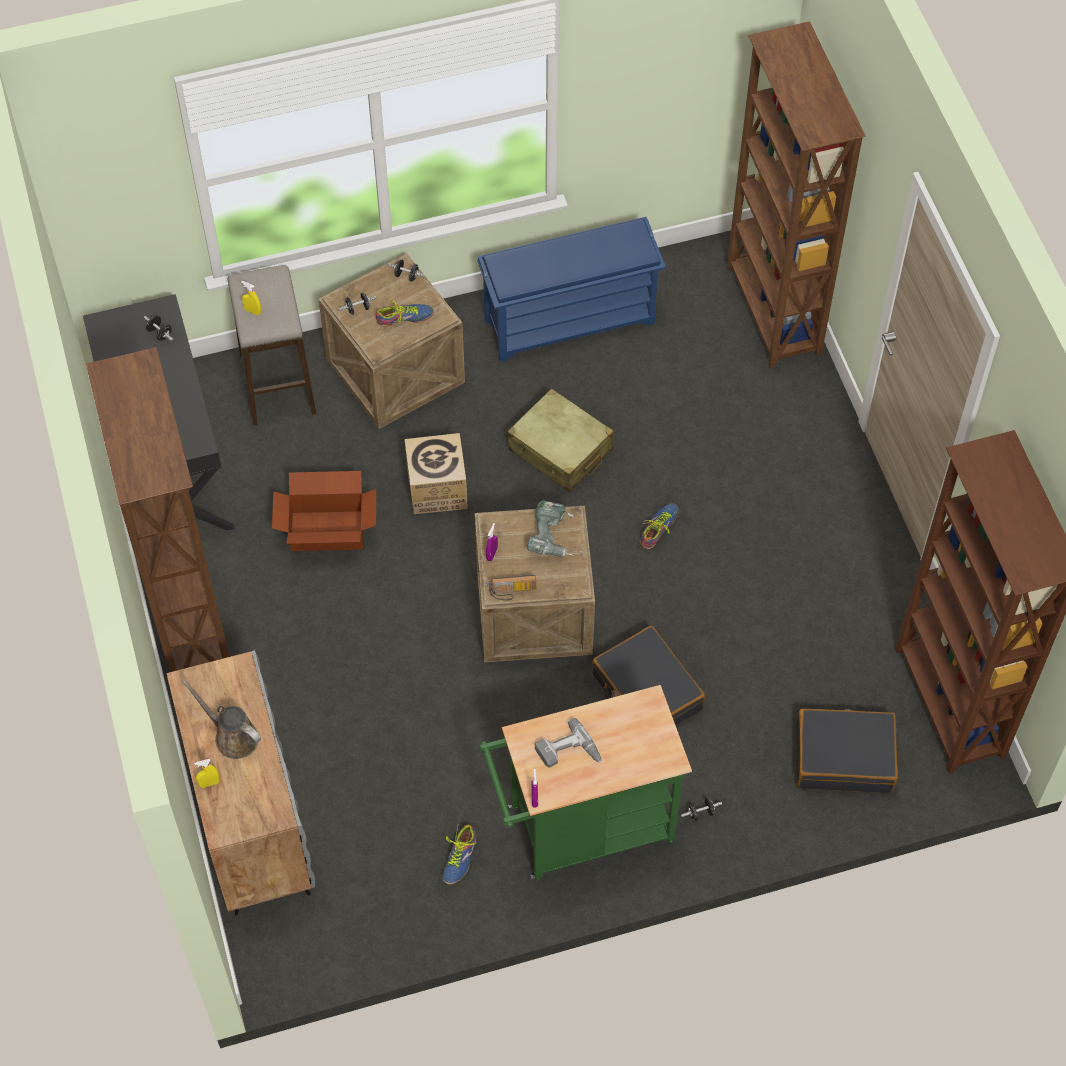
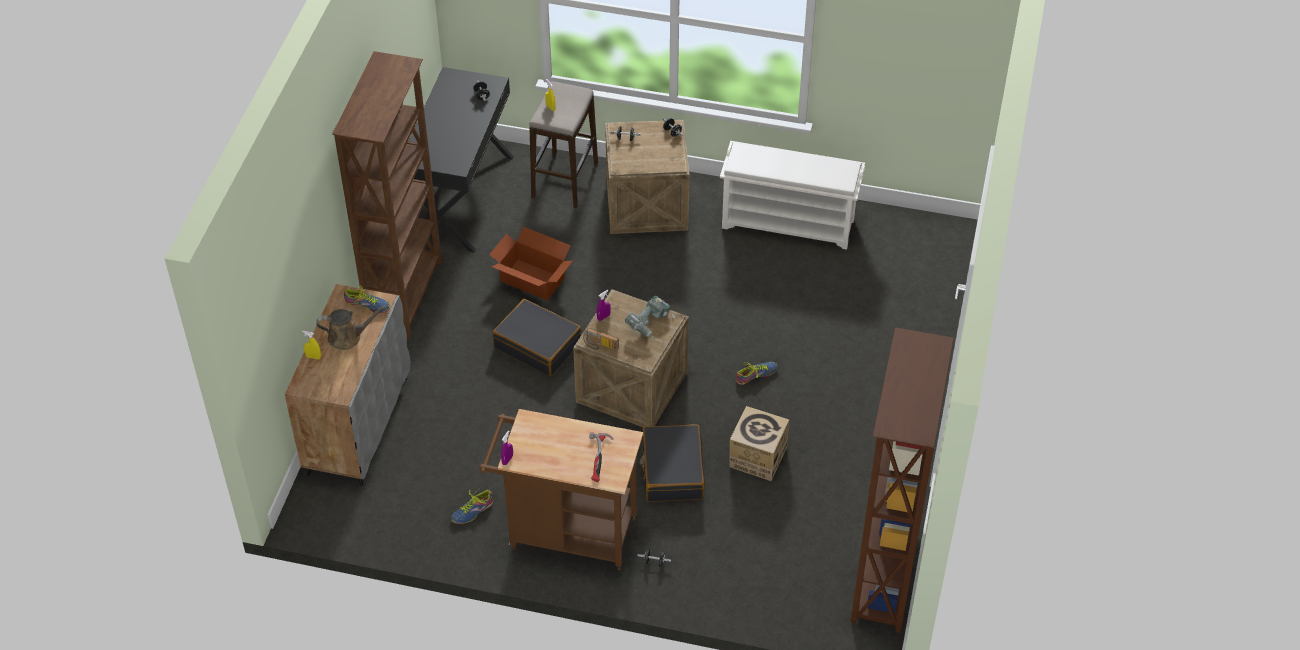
camera: 30 degrees right, 10 degrees down
(232, 736) = (348, 337): brown watering can -> brown watering can turned 105 degrees clockwise
(404, 317) = (652, 155): shoe -> shoe (367, 305)
(437, 488) = (622, 286): cardboard box -> cardboard box (757, 457)
(560, 450) = (723, 298): beige suitcase -> none
(568, 754) = (550, 444): power drill -> none
(571, 320) = (789, 223): blue shoe rack -> white shoe rack
(581, 828) = (565, 532): green cart -> brown cart
(636, 743) = (599, 459): none -> hammer
(772, 312) = (937, 277): brown bookcase -> none
(844, 757) = (781, 576): black suitcase -> black suitcase (538, 345)

